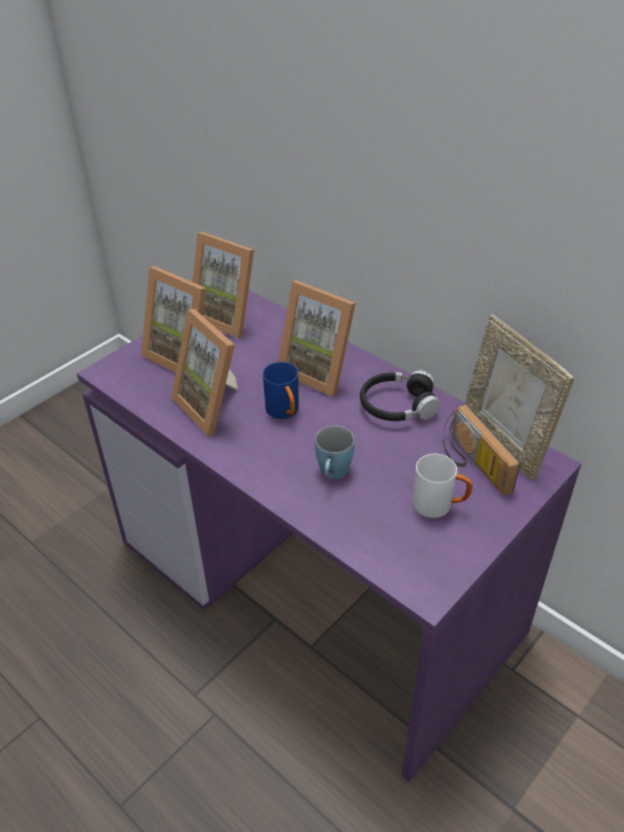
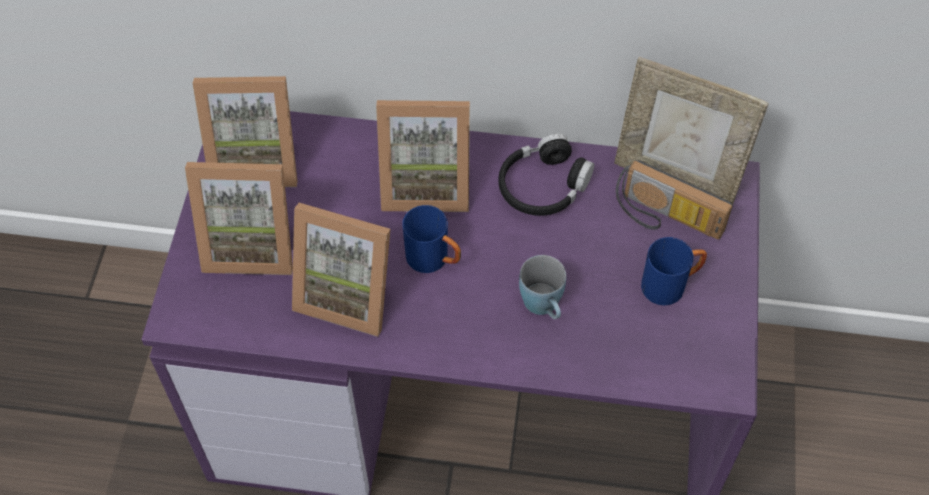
camera: 35 degrees left, 15 degrees up
(440, 505) = (670, 285): white mug -> blue mug

